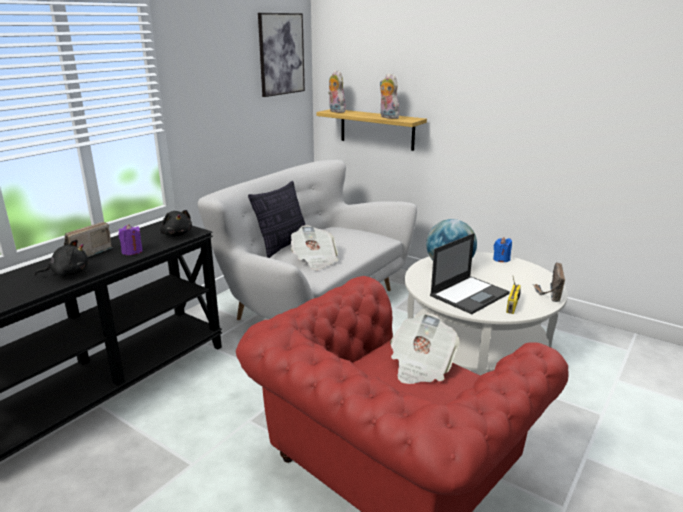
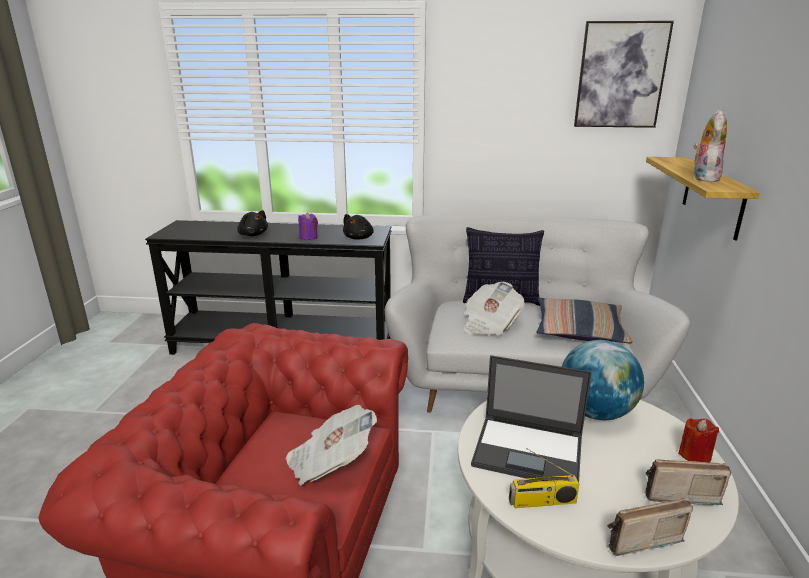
camera: 60 degrees right, 0 degrees up
(86, 254) = (290, 228): radio -> radio (675, 492)
(335, 111) = (671, 160): plush toy -> none
(357, 240) = (579, 330): none -> pillow
(501, 259) = (694, 455): blue candle -> red candle

